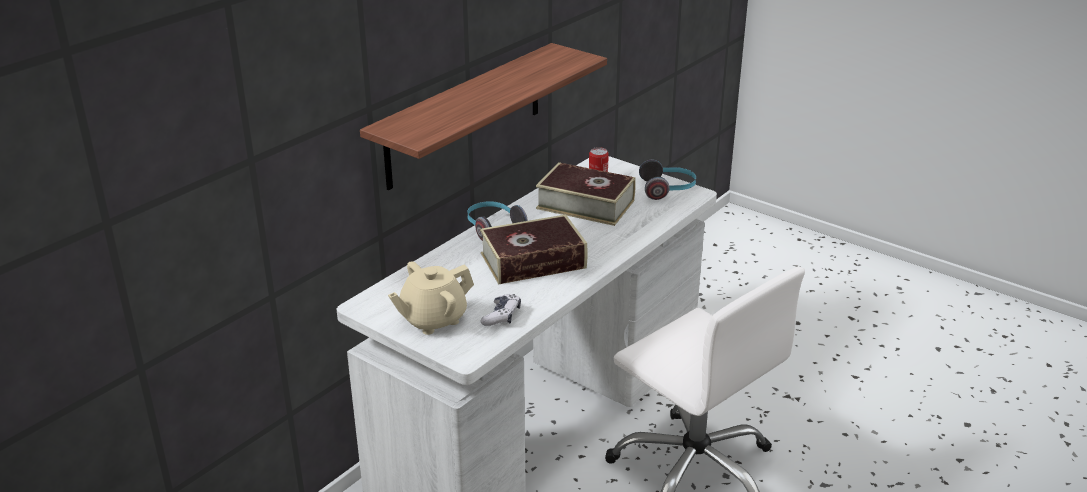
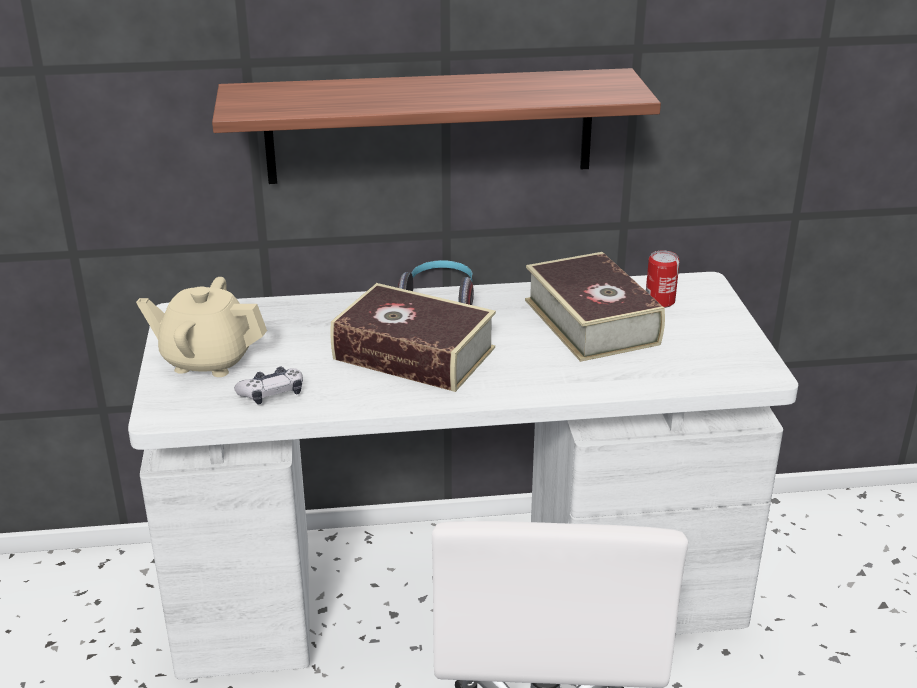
camera: 45 degrees right, 0 degrees up
(668, 189) = (731, 352): headphones -> none

